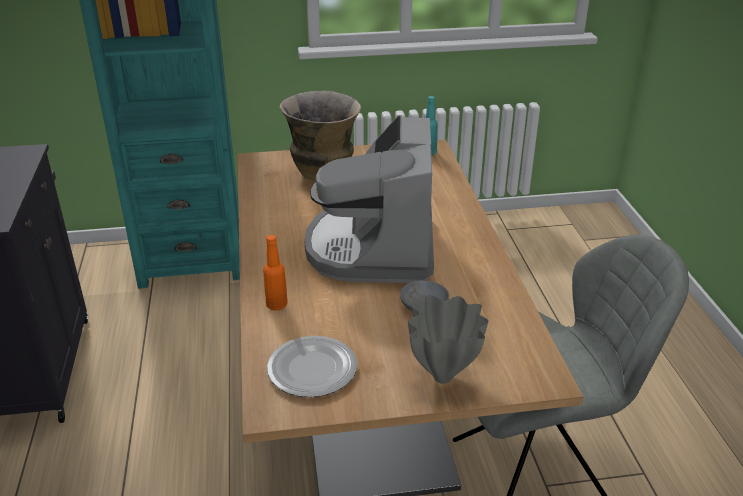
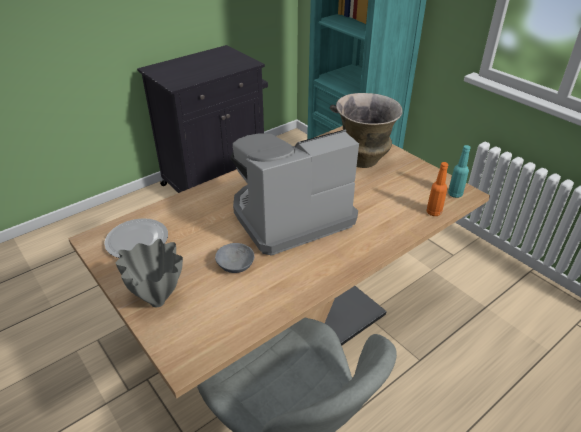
camera: 60 degrees right, 5 degrees up
(276, 305) = (193, 202): orange bottle -> orange bottle (433, 212)

